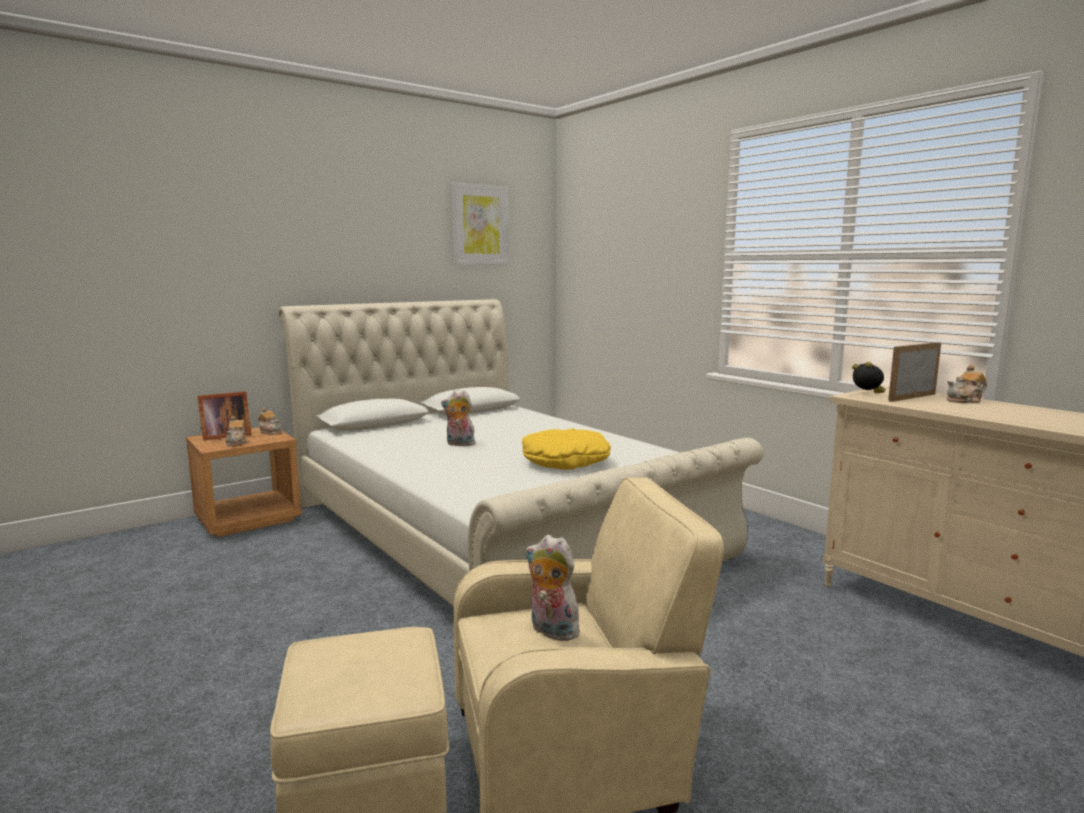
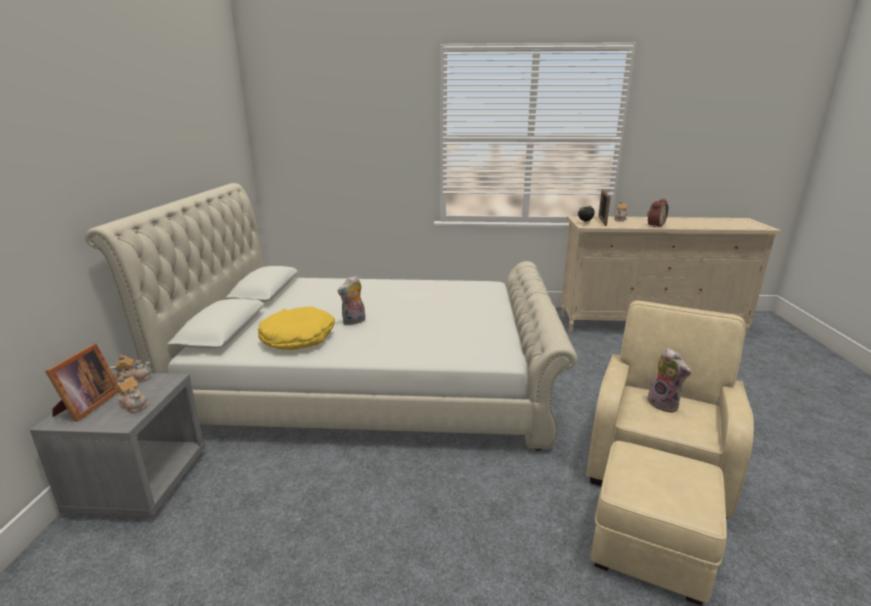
camera: 50 degrees left, 10 degrees up
(248, 519) = (140, 482): brown nightstand -> grey nightstand
(479, 225) = (205, 109): picture -> none
(551, 631) = (664, 404): plush toy -> plush toy turned 105 degrees counterclockwise
(564, 461) = (449, 309): yellow pillow -> yellow pillow (296, 339)
(997, 416) = (654, 225): none -> alarm clock

